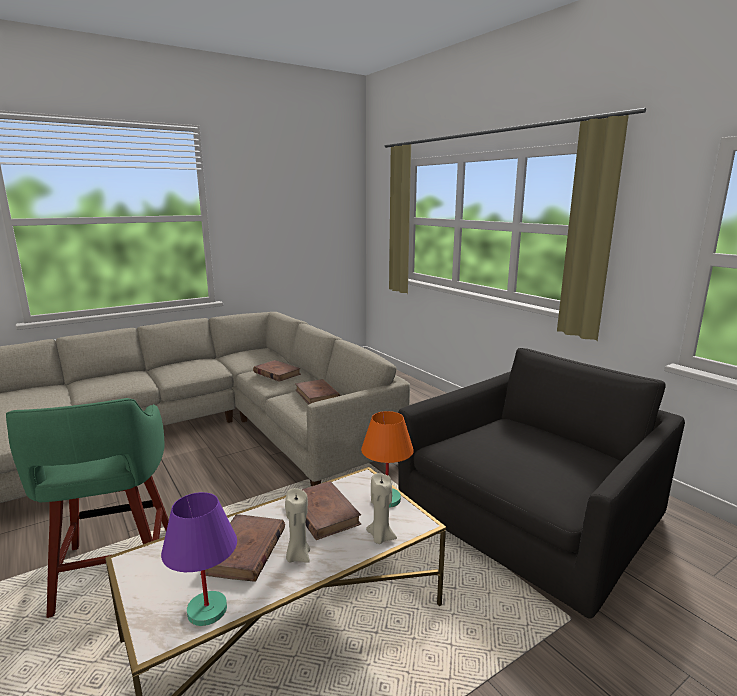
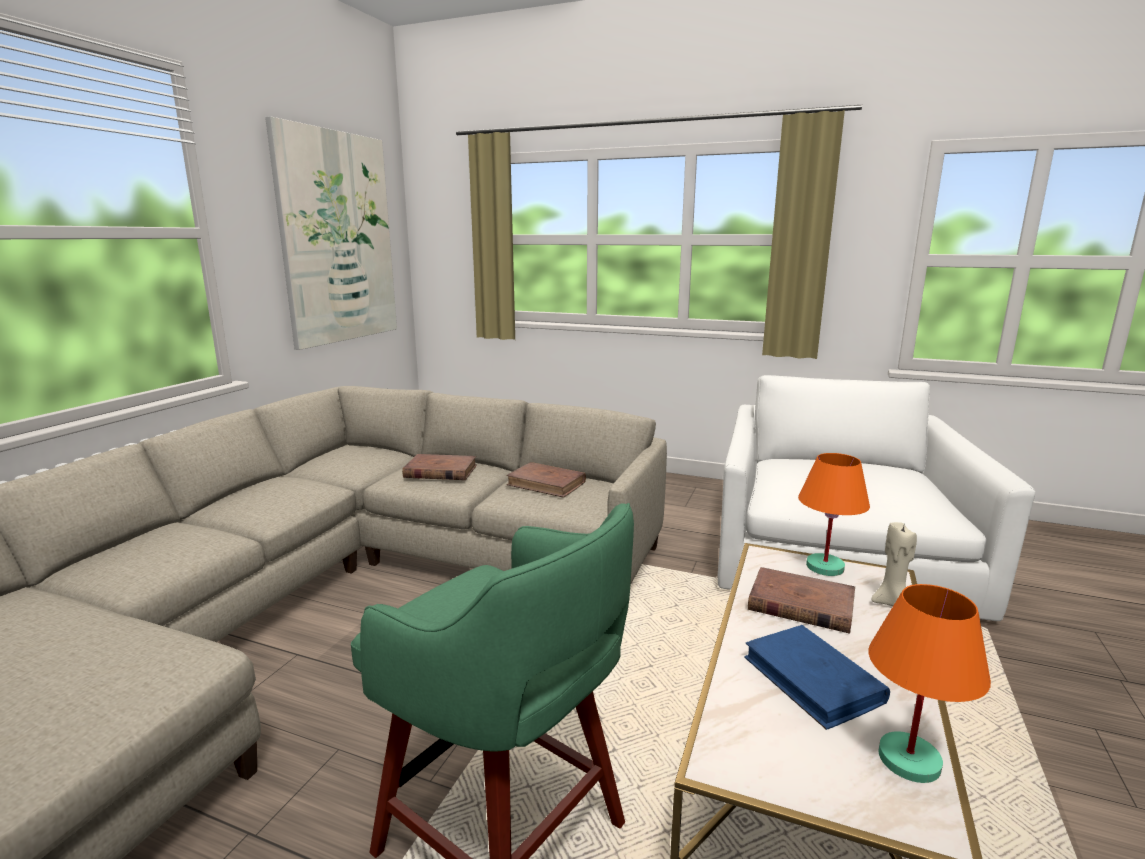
camera: 35 degrees left, 0 degrees up
(208, 611) = (910, 760): purple table lamp -> orange table lamp
(245, 551) = (813, 680): brown book -> blue book
(298, 556) = (867, 657): beige candle -> none
(302, 218) = (338, 238): none -> picture
(533, 515) = (835, 555): black armchair -> white armchair

